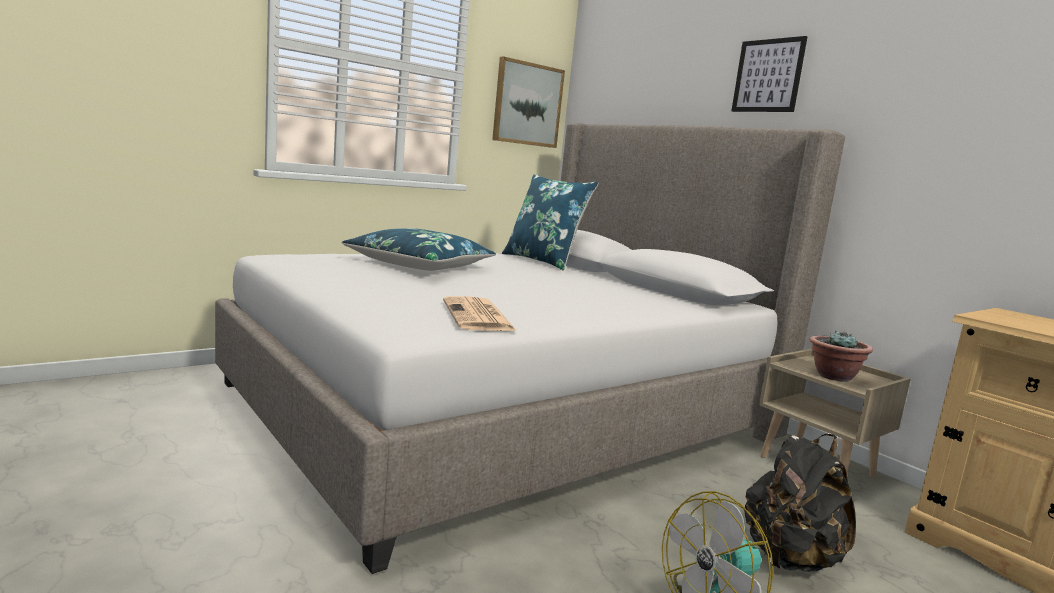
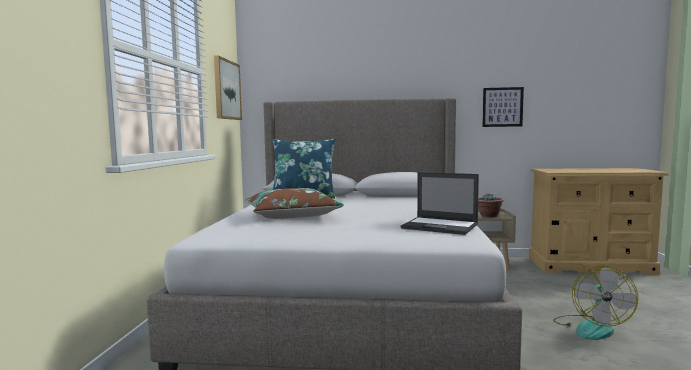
camera: 45 degrees left, 5 degrees down
(420, 265) = (292, 215): blue pillow -> brown pillow
(478, 316) = (441, 226): newspaper -> laptop
(768, 76) = (399, 70): picture -> picture (502, 107)
(790, 559) = (553, 297): black backpack -> none

